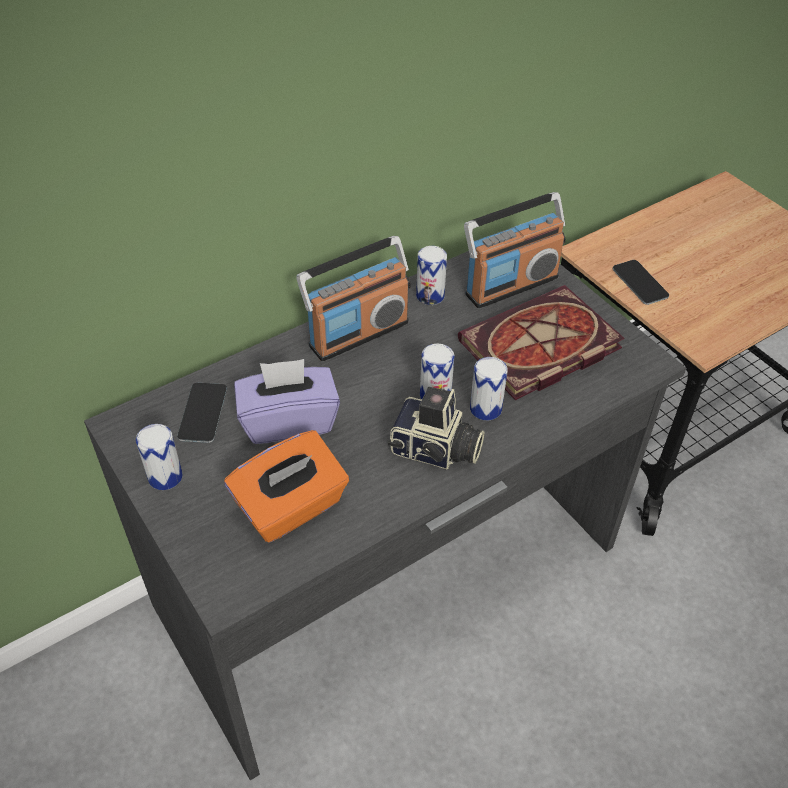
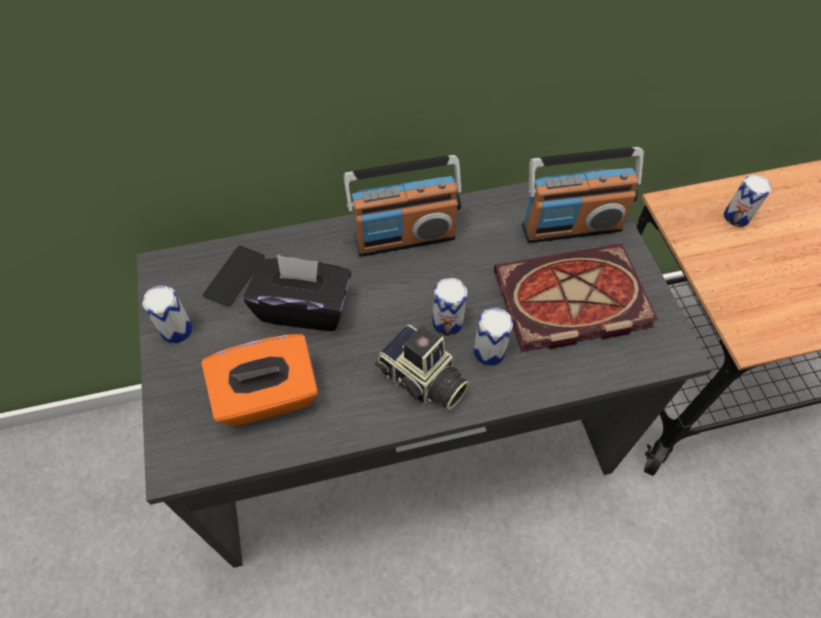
camera: 20 degrees right, 10 degrees up
(289, 421) = (304, 307): purple tissue box -> black tissue box
(430, 295) = (488, 216): can -> can (736, 217)
(640, 282) = (712, 253): phone -> none

